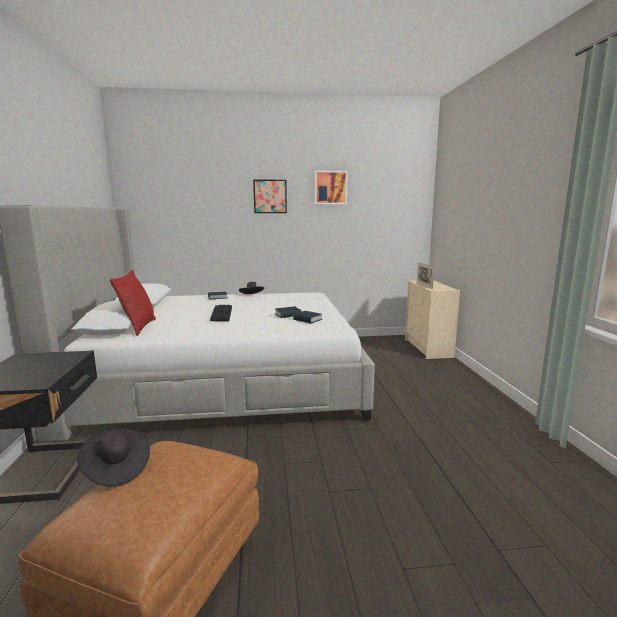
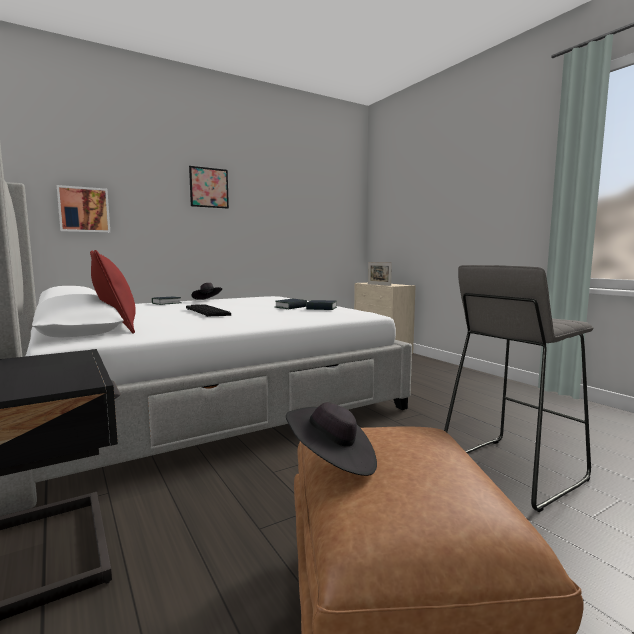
camera: 25 degrees left, 5 degrees down
(330, 187) = (273, 183): picture -> picture (84, 210)
(388, 504) = (511, 471): none -> grey stool

